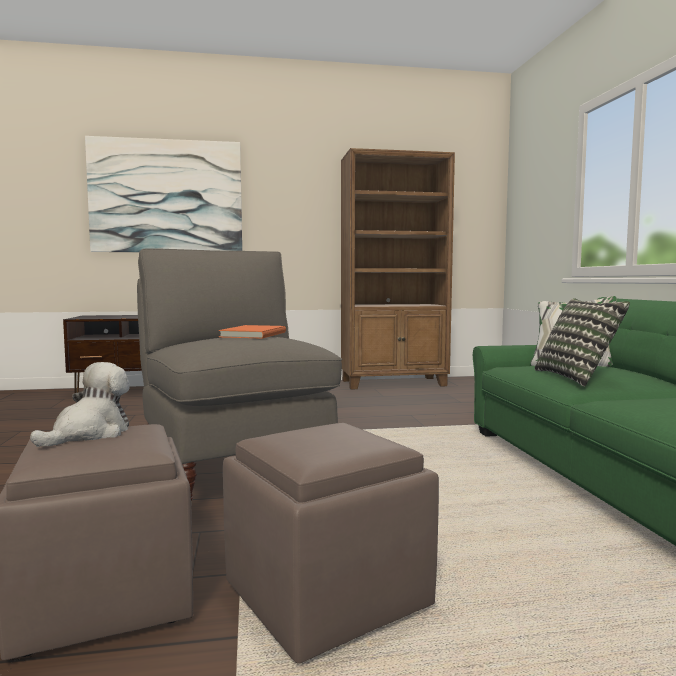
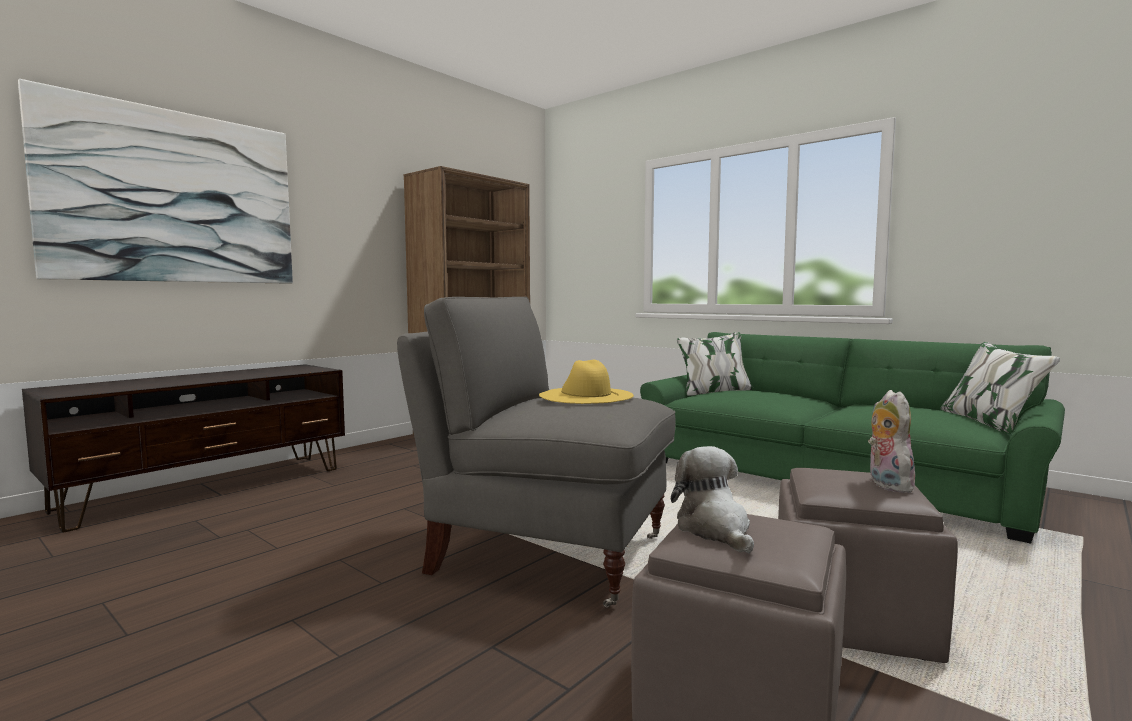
camera: 40 degrees left, 0 degrees up
(251, 334) = (586, 395): orange book -> yellow hat
(338, 447) = (886, 485): none -> plush toy
(577, 377) = (765, 401): pillow -> none

